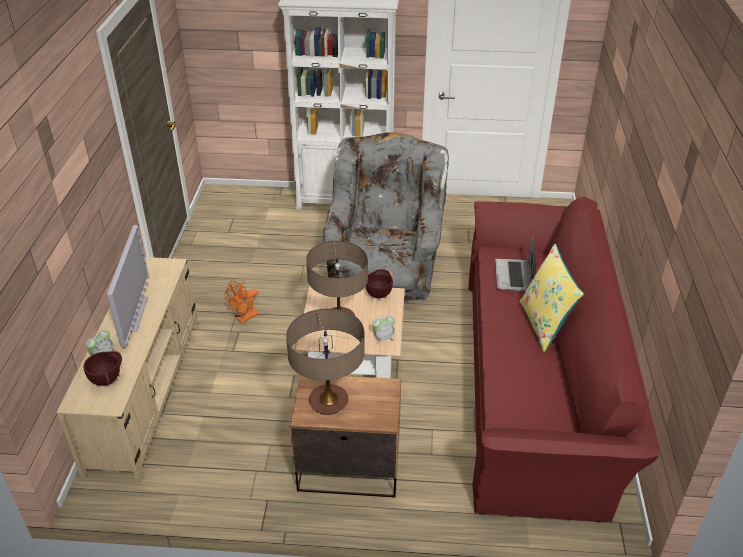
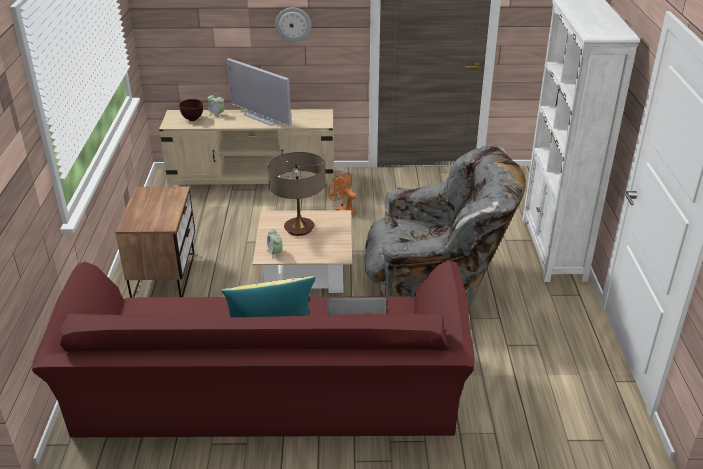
camera: 85 degrees right, 5 degrees down
(90, 191) = (293, 24): none -> wall clock
(133, 314) = (262, 118): television -> television turned 45 degrees clockwise
(328, 402) = (154, 200): table lamp -> none
(379, 294) = (339, 248): brown bowl -> none

